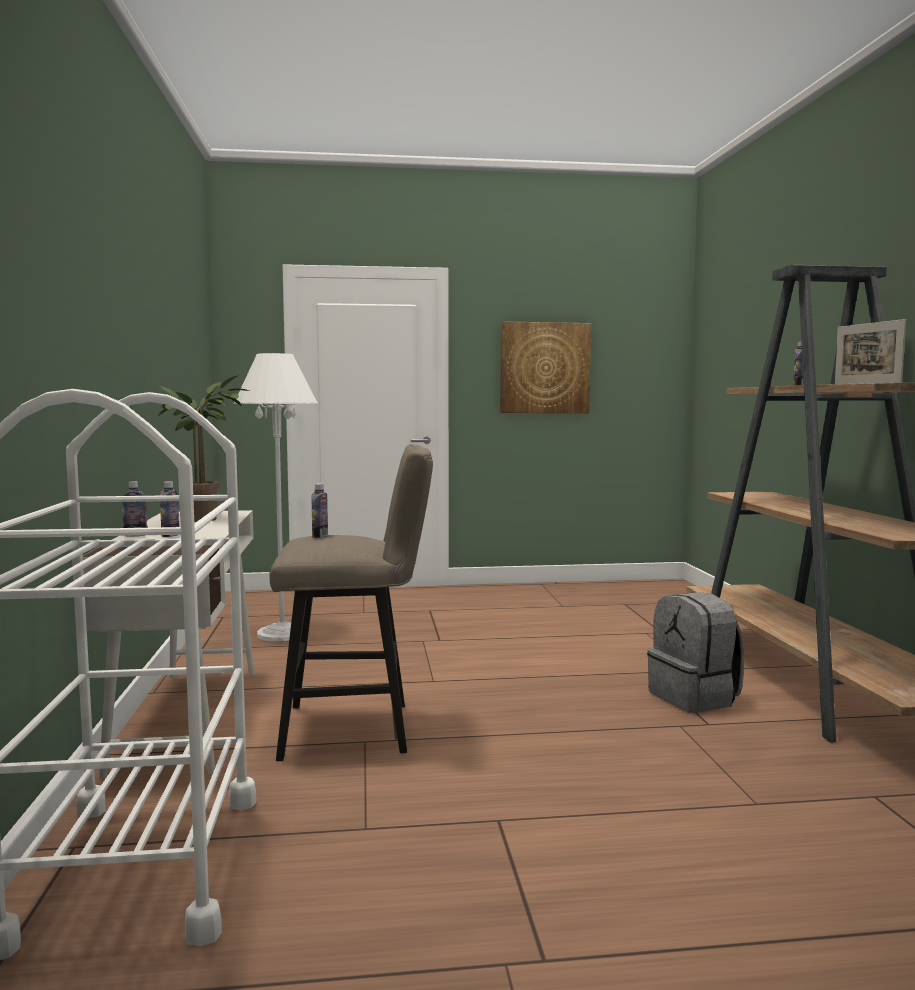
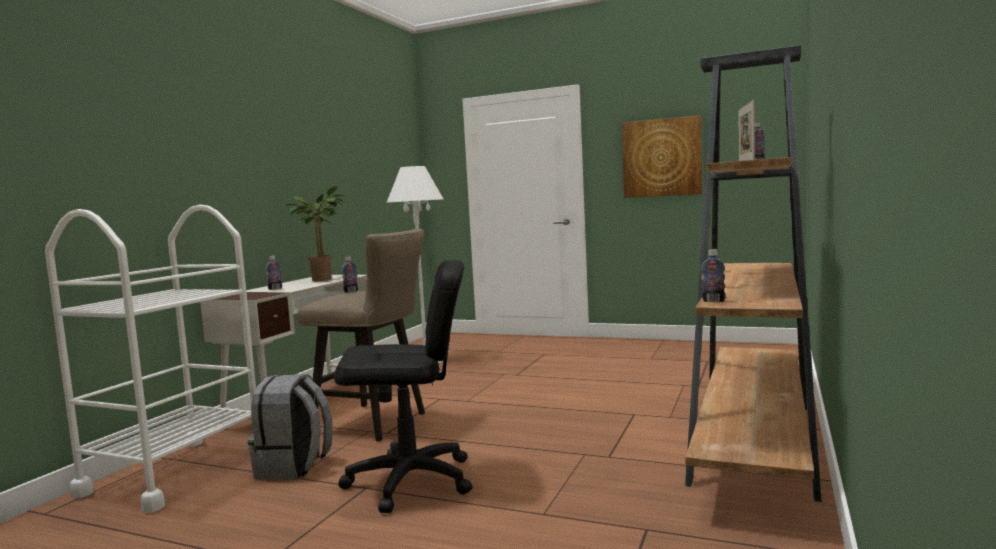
camera: 30 degrees right, 0 degrees up
(135, 535) = (260, 288): bottle -> bottle (713, 301)
(542, 798) = (410, 481): none -> black office chair
(695, 698) = (633, 437): grey backpack -> grey backpack (294, 467)

